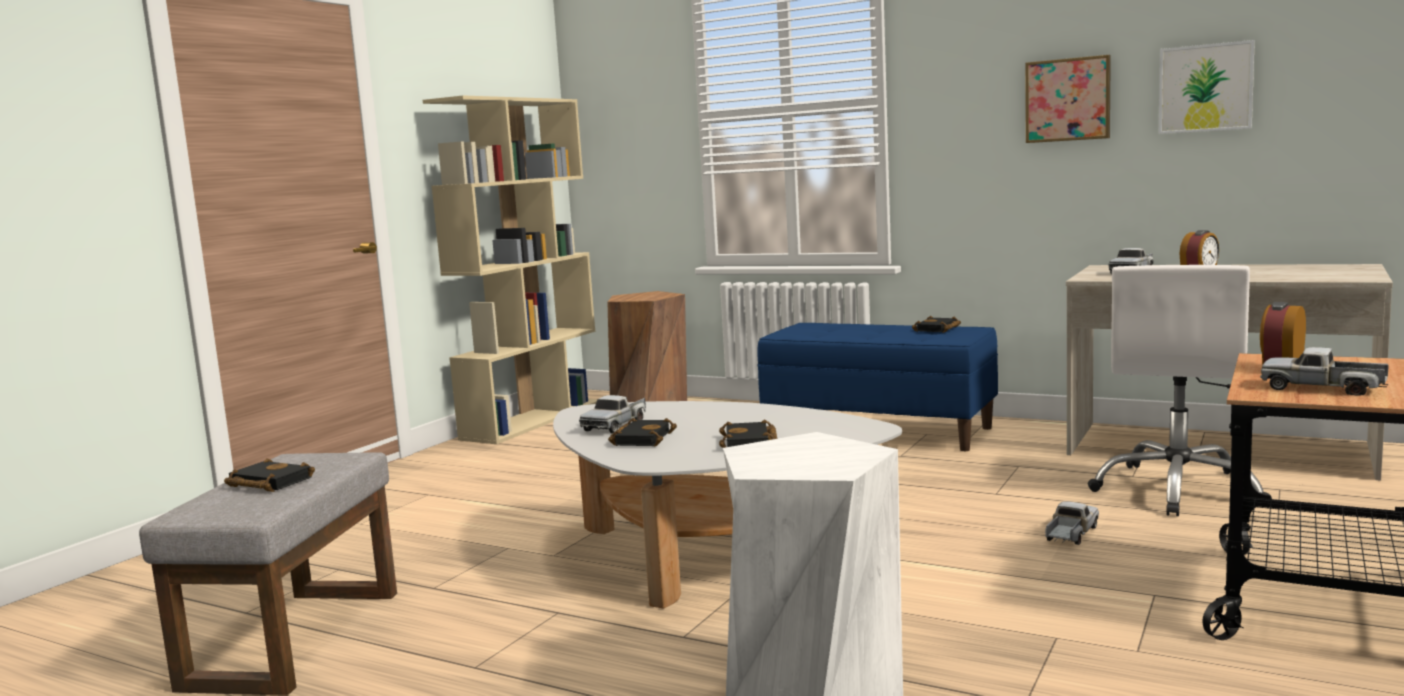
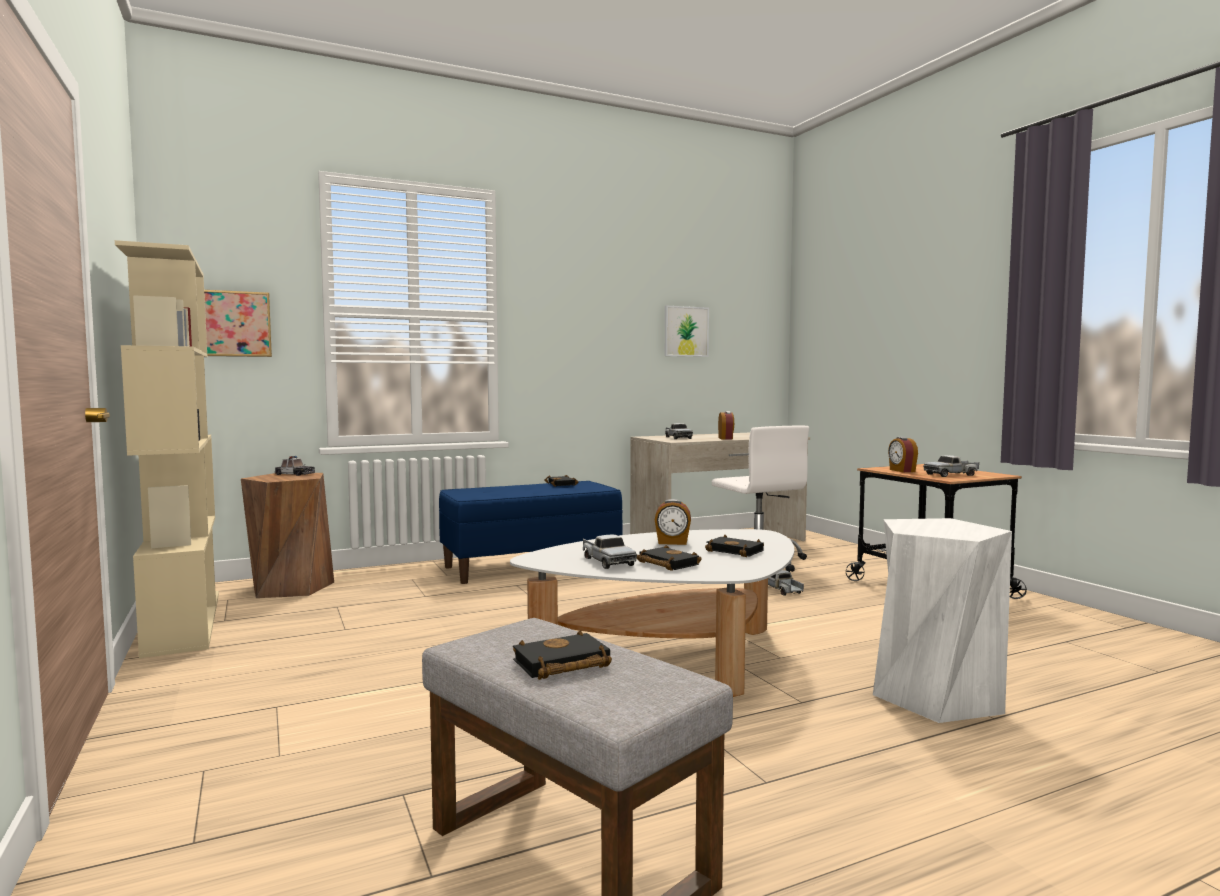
camera: 55 degrees left, 5 degrees down
(657, 294) = (294, 474): none -> toy car
(742, 420) = (672, 542): none -> alarm clock
(1068, 100) = (616, 330): picture -> picture (235, 324)

